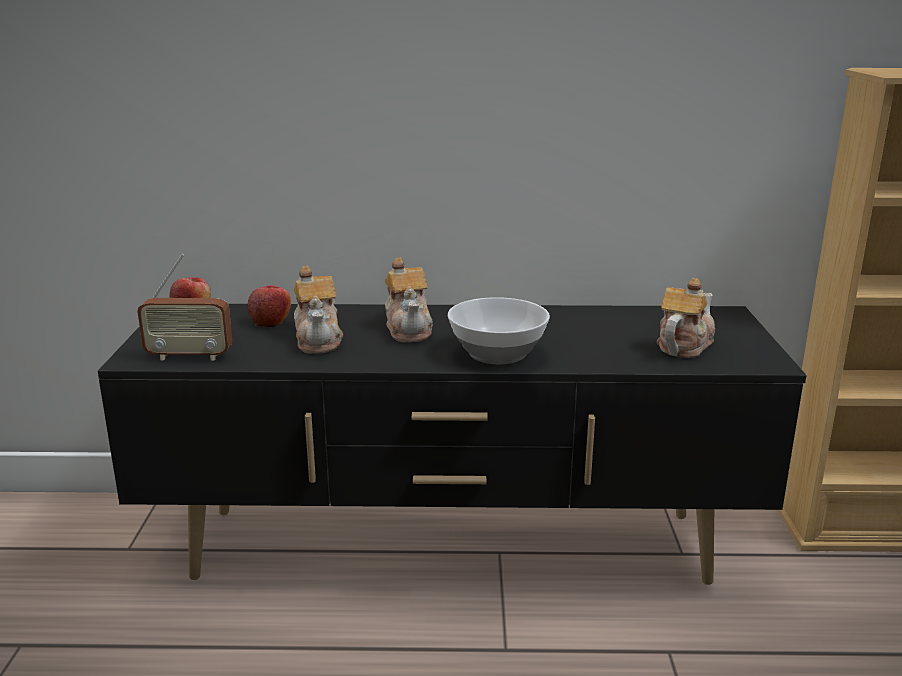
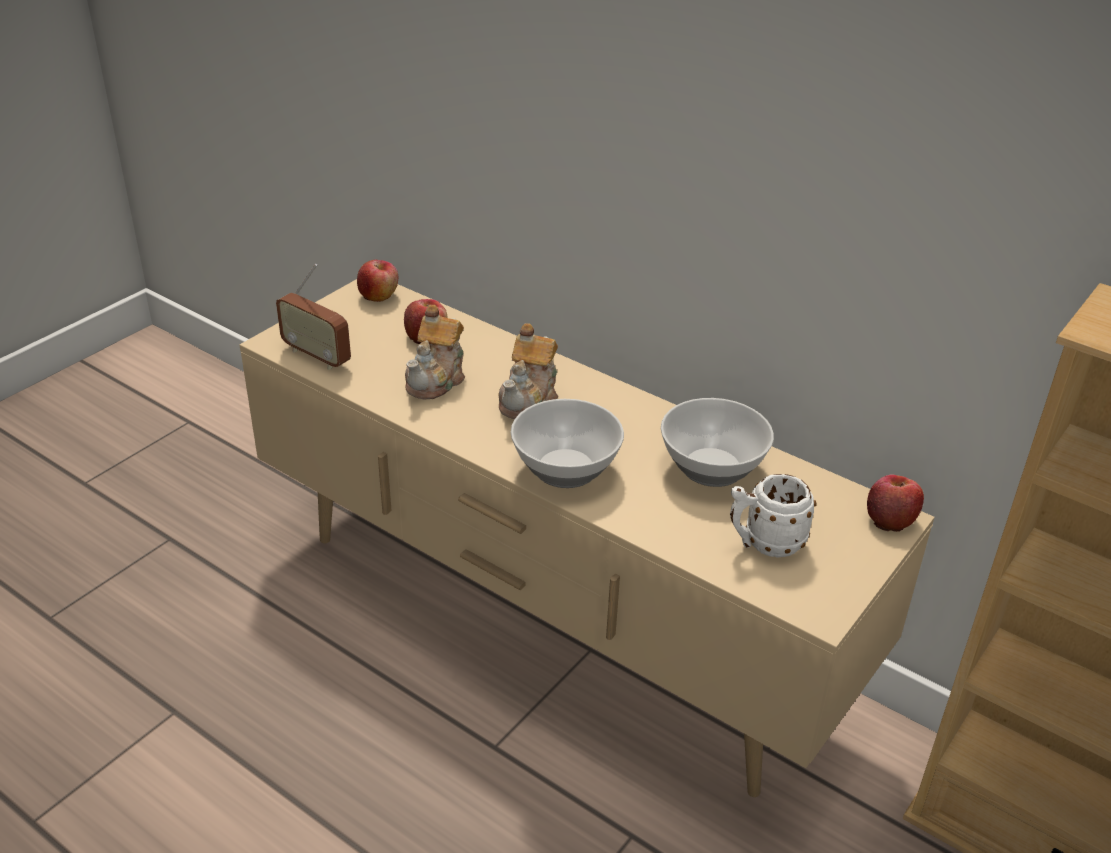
camera: 35 degrees right, 15 degrees up
(452, 548) = (552, 623): black tv stand -> beige tv stand
(590, 324) = (711, 468): none -> bowl
(683, 346) = (764, 543): teapot -> white mug
(726, 313) = (890, 518): none -> apple

